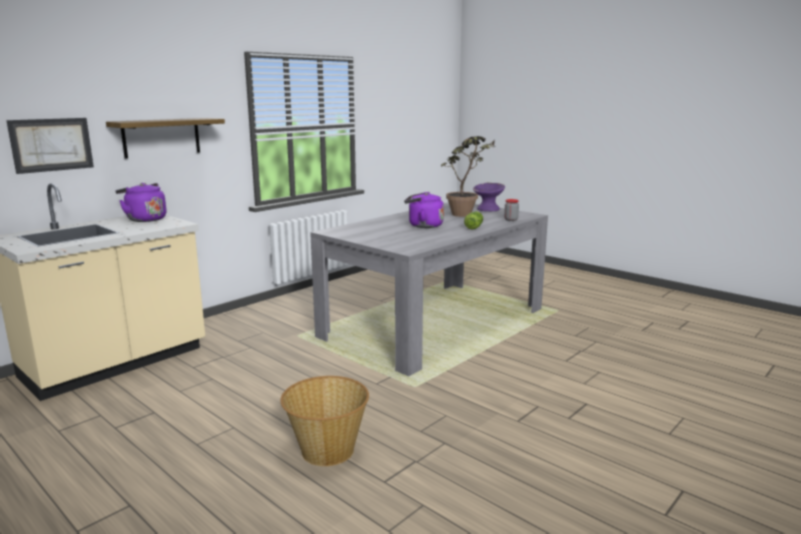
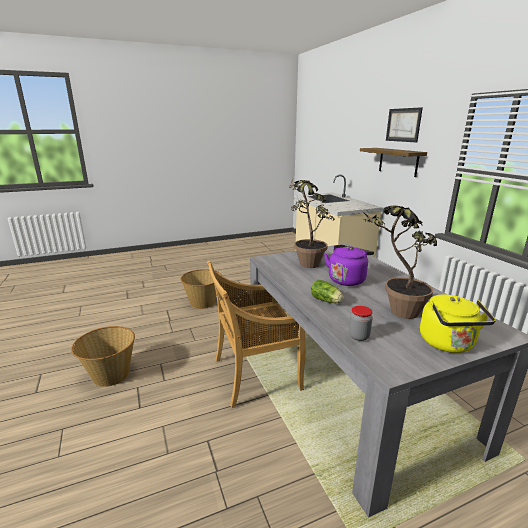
camera: 115 degrees right, 5 degrees up
(51, 144) = (357, 157): picture -> picture (403, 125)
(144, 219) = (357, 205): purple kettle -> none
(395, 238) = (306, 262): none -> potted plant
(467, 361) = (255, 375): none -> beige chair
(488, 209) = (448, 344): purple bowl -> yellow kettle
(581, 447) = (110, 375): none -> basket

